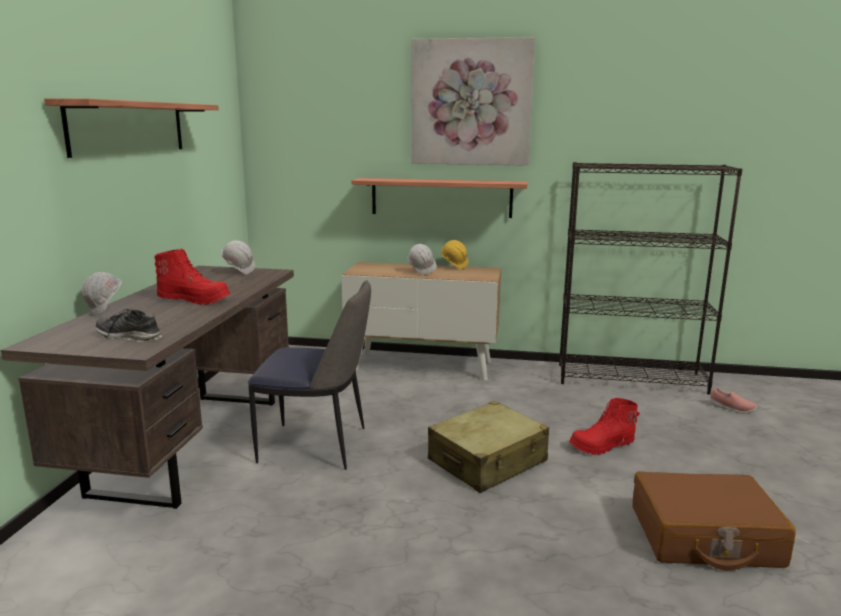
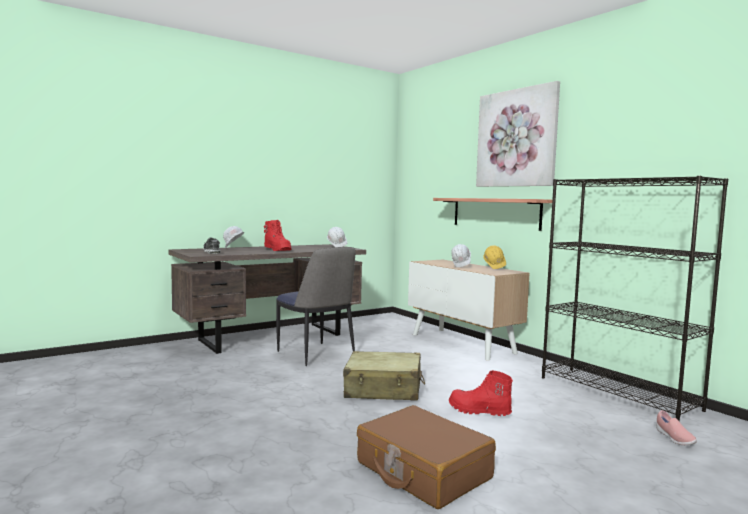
camera: 45 degrees right, 10 degrees down
(129, 127) = (283, 157): shelf -> none

